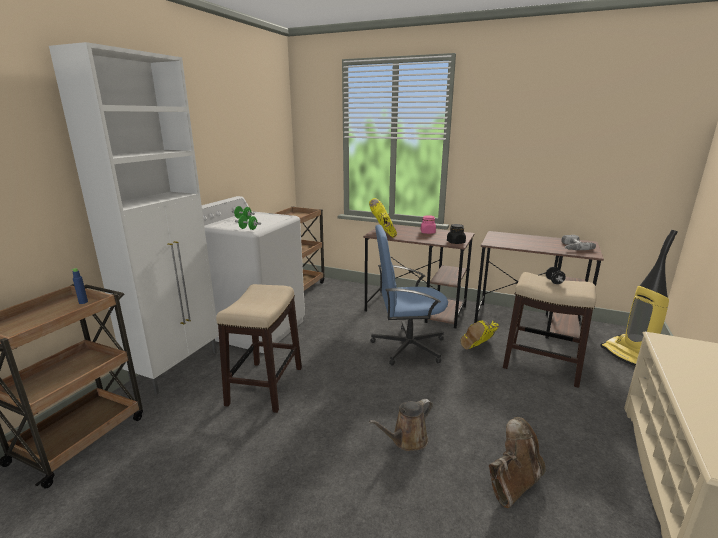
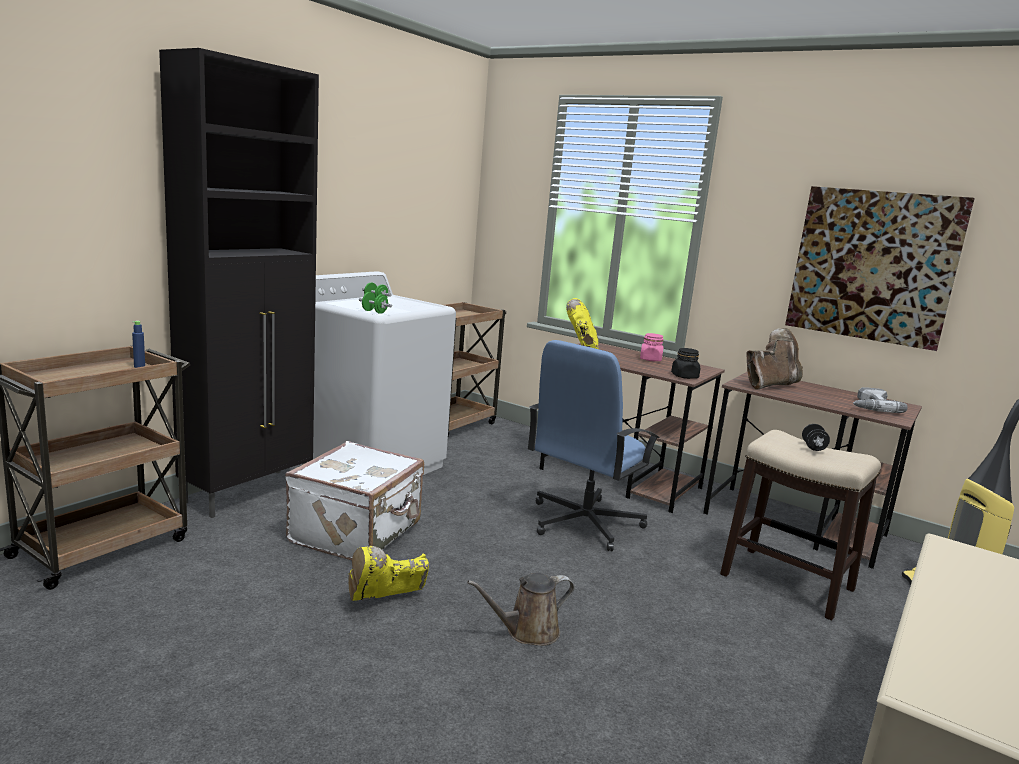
camera: 10 degrees right, 5 degrees down
(178, 367) = (249, 492): white cabinet -> black cabinet
(266, 385) = (358, 533): stool -> white suitcase
(407, 346) = (583, 523): blue office chair -> blue office chair turned 60 degrees counterclockwise
(478, 347) = (695, 543): yellow boot -> yellow boot (385, 602)
(513, 483) = (660, 710): brown boot -> brown boot (770, 385)
(562, 158) = (873, 266): none -> picture

